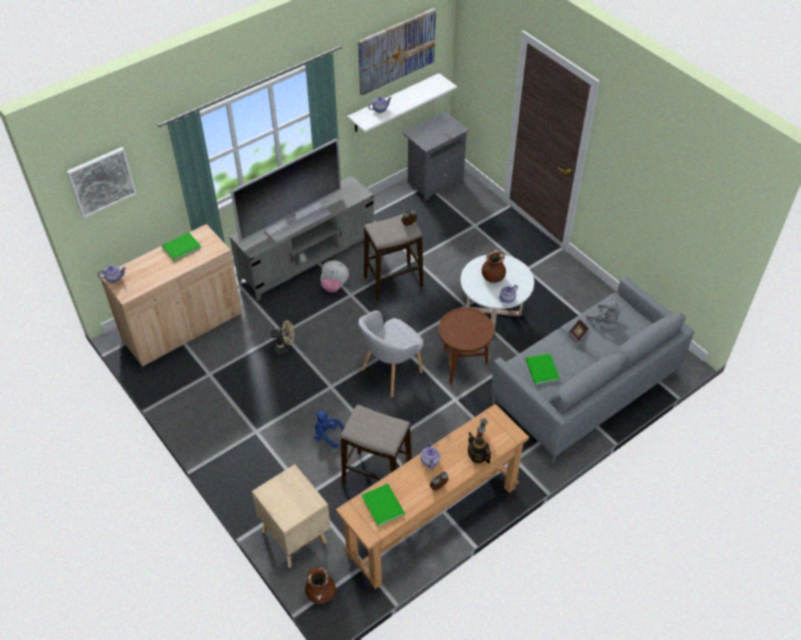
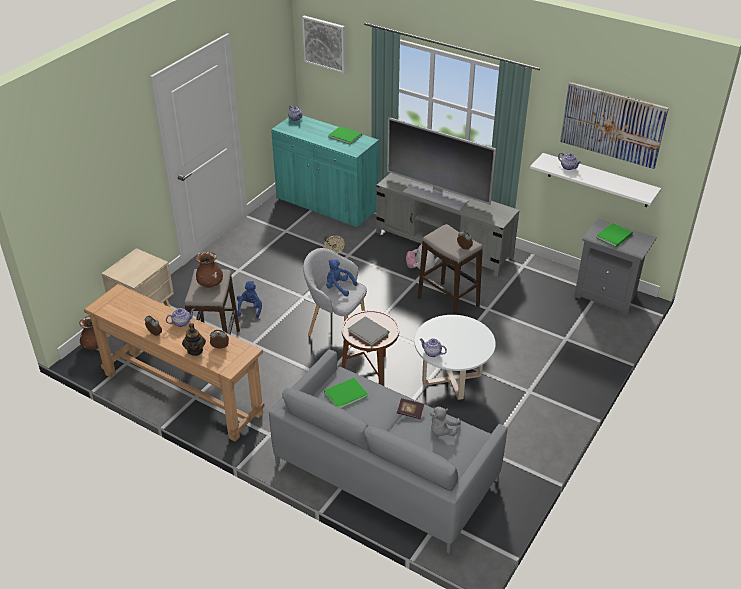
camera: 70 degrees right, 10 degrees down
(183, 327) = (326, 204): beige cabinet -> turquoise cabinet
(383, 504) = (129, 307): green book -> green book (615, 236)
(388, 337) = (338, 287): none -> blue plush toy
(468, 330) = (368, 331): none -> grey book
(477, 456) = (195, 350): teapot -> teapot turned 135 degrees clockwise
(493, 277) = (455, 337): brown vase -> brown vase (210, 284)

